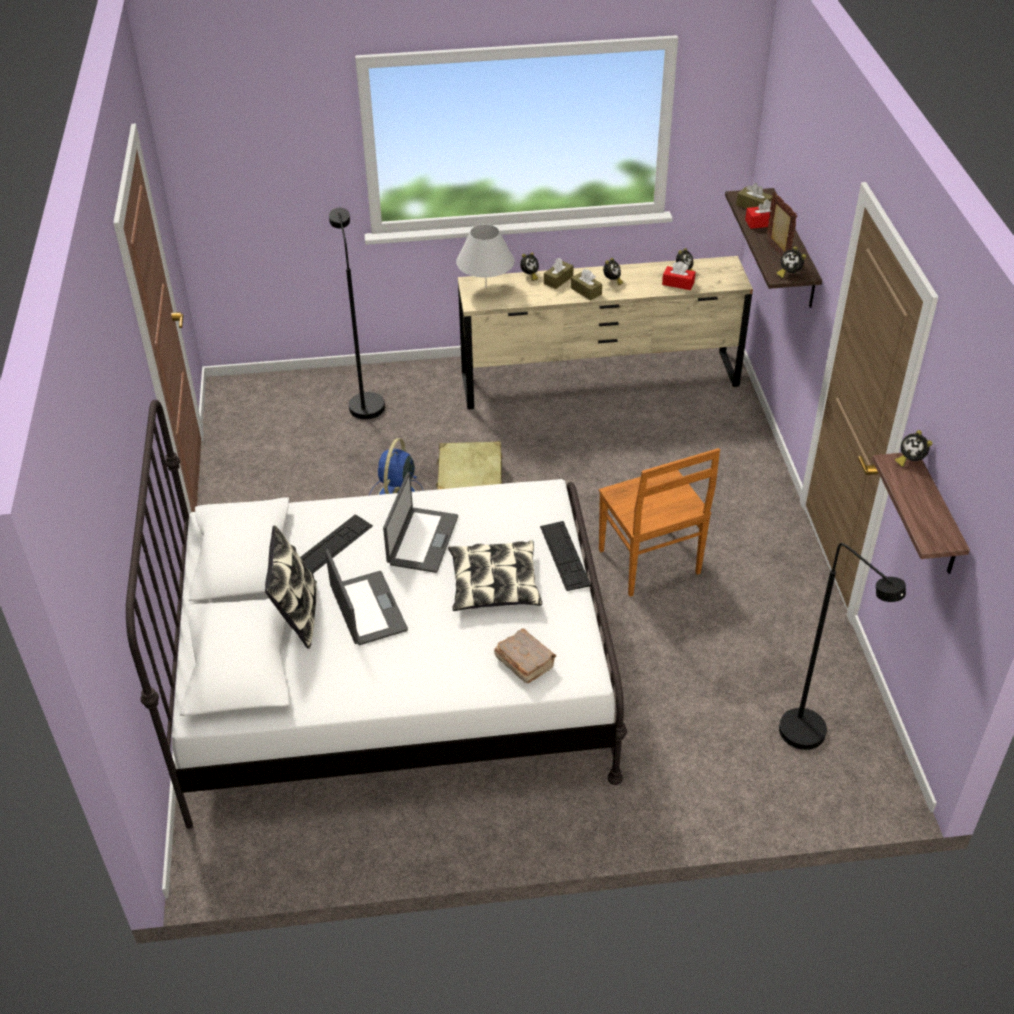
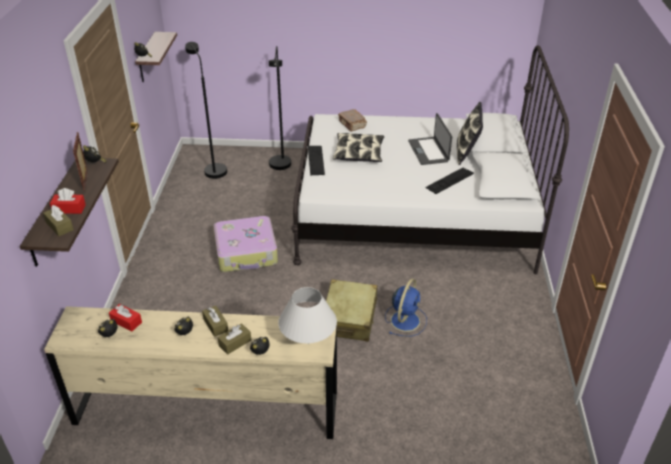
camera: 170 degrees left, 5 degrees down
(364, 401) = (430, 418): black floor lamp -> black floor lamp (280, 167)
(421, 540) = (396, 177): laptop -> none
(650, 564) = (246, 252): brown chair -> suitcase

